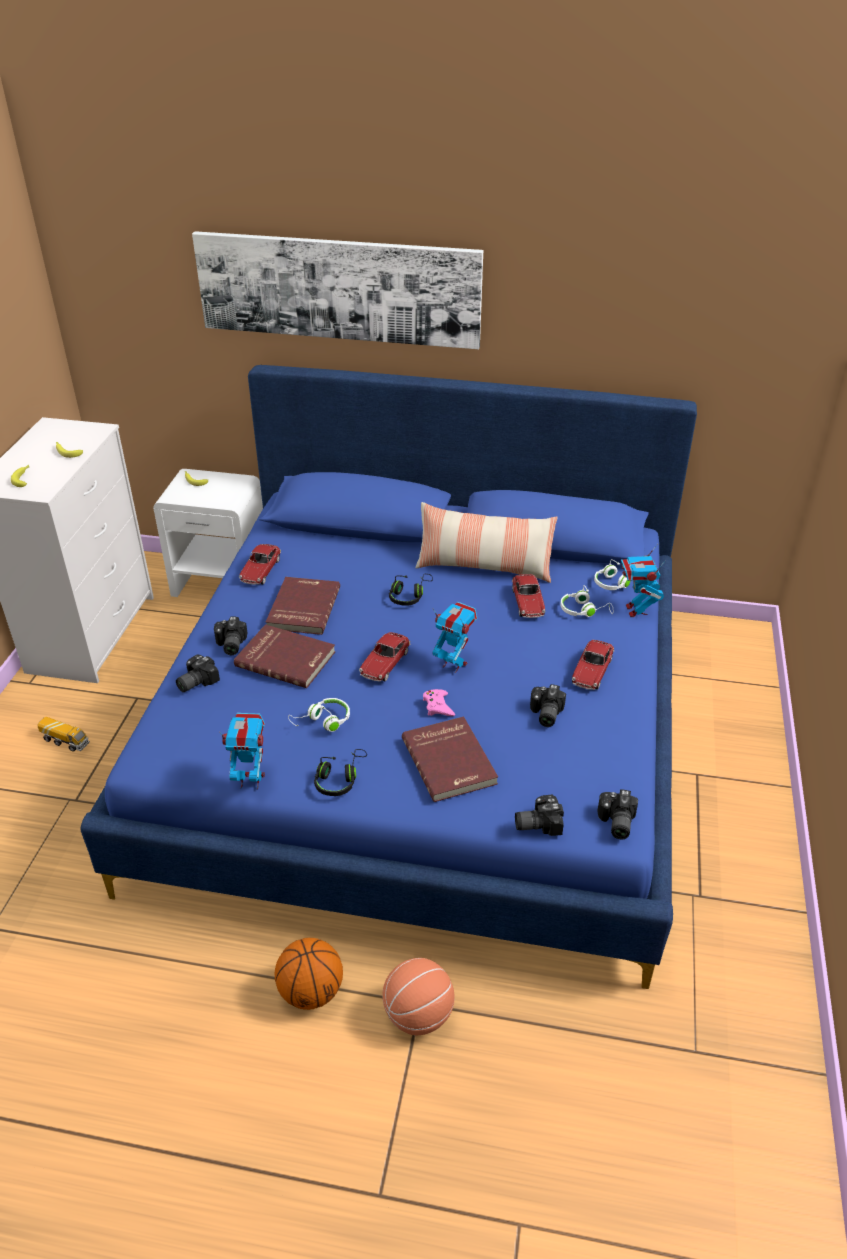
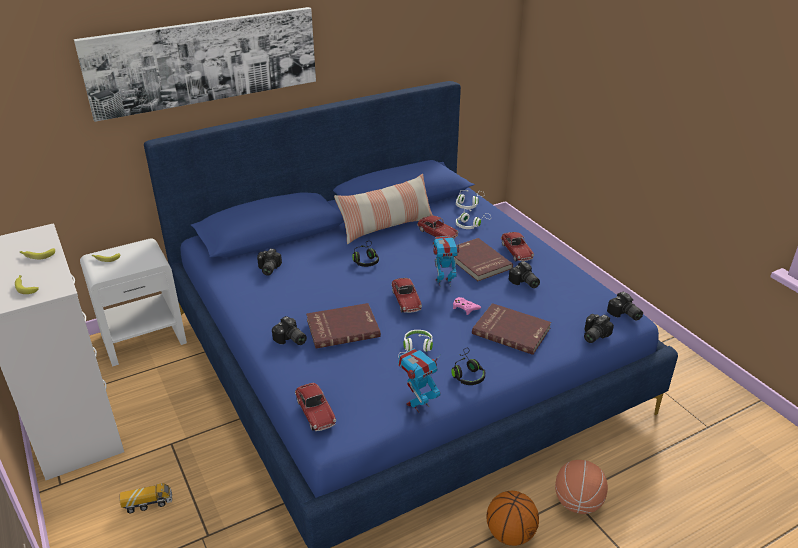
camera: 40 degrees left, 5 degrees down
(195, 681) = (298, 372): camera -> camera (267, 269)
(261, 570) = (247, 289): toy car -> toy car (315, 412)
(302, 608) = (309, 296): red book -> red book (477, 262)
(636, 610) = (495, 213): toy robot -> none

